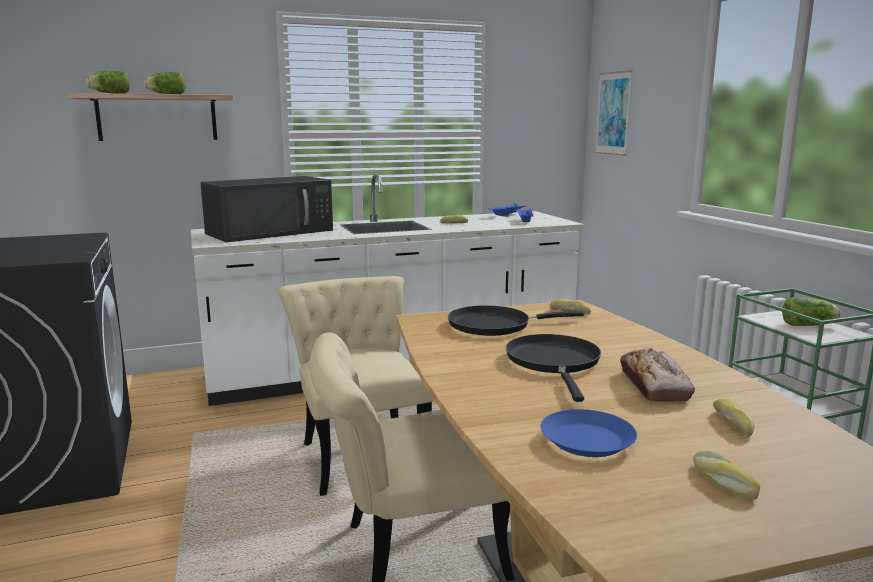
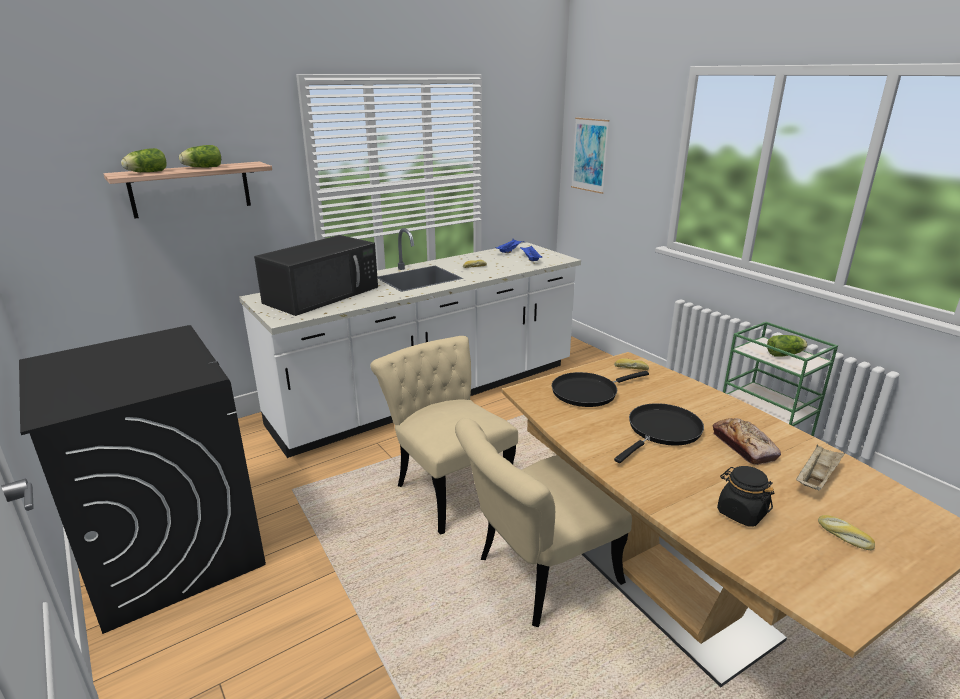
camera: 15 degrees left, 10 degrees up
(554, 362) = (661, 431): black frying pan -> black frying pan turned 60 degrees clockwise
(588, 441) = (741, 513): blue plate -> black jar
(734, 423) = (816, 478): bread -> beige tray

